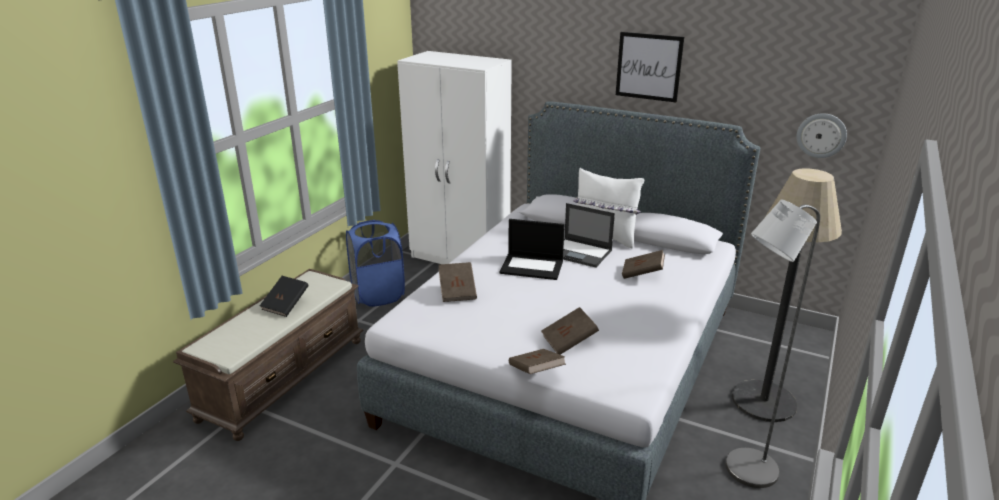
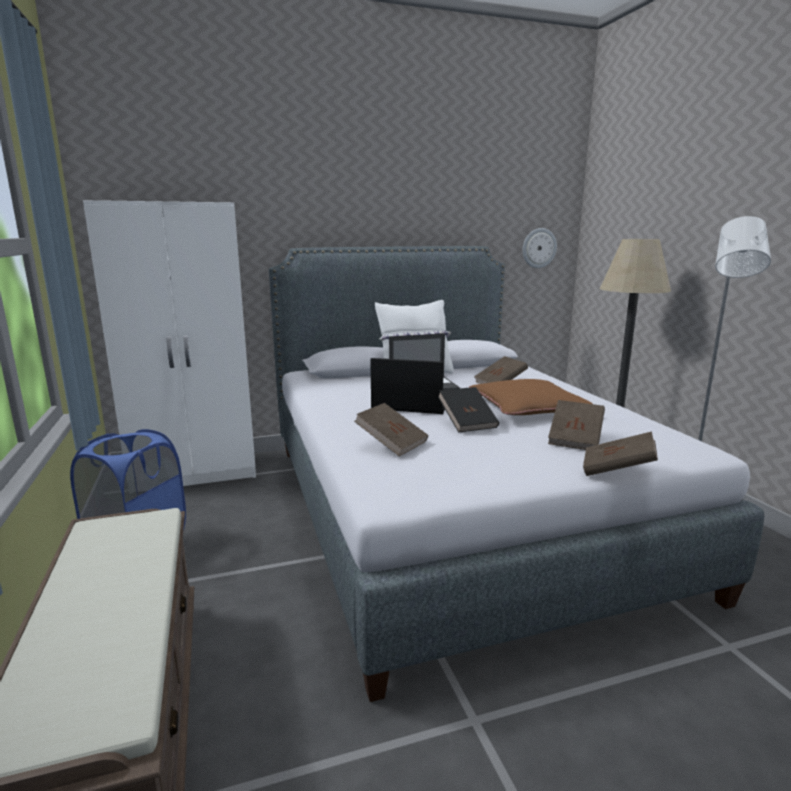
camera: 45 degrees left, 10 degrees down
(286, 305) = (111, 578): black book -> black book (467, 422)
(532, 266) = (410, 405): laptop -> laptop turned 135 degrees counterclockwise
(606, 303) = (527, 407): none -> brown pillow
(648, 66) = (392, 200): picture -> none

